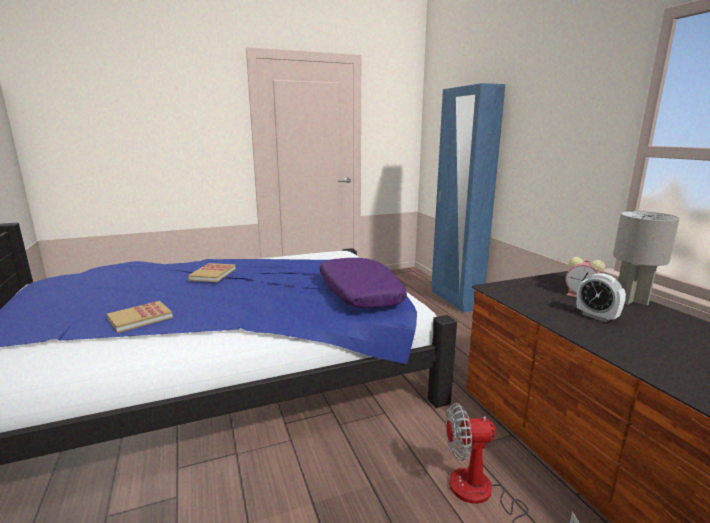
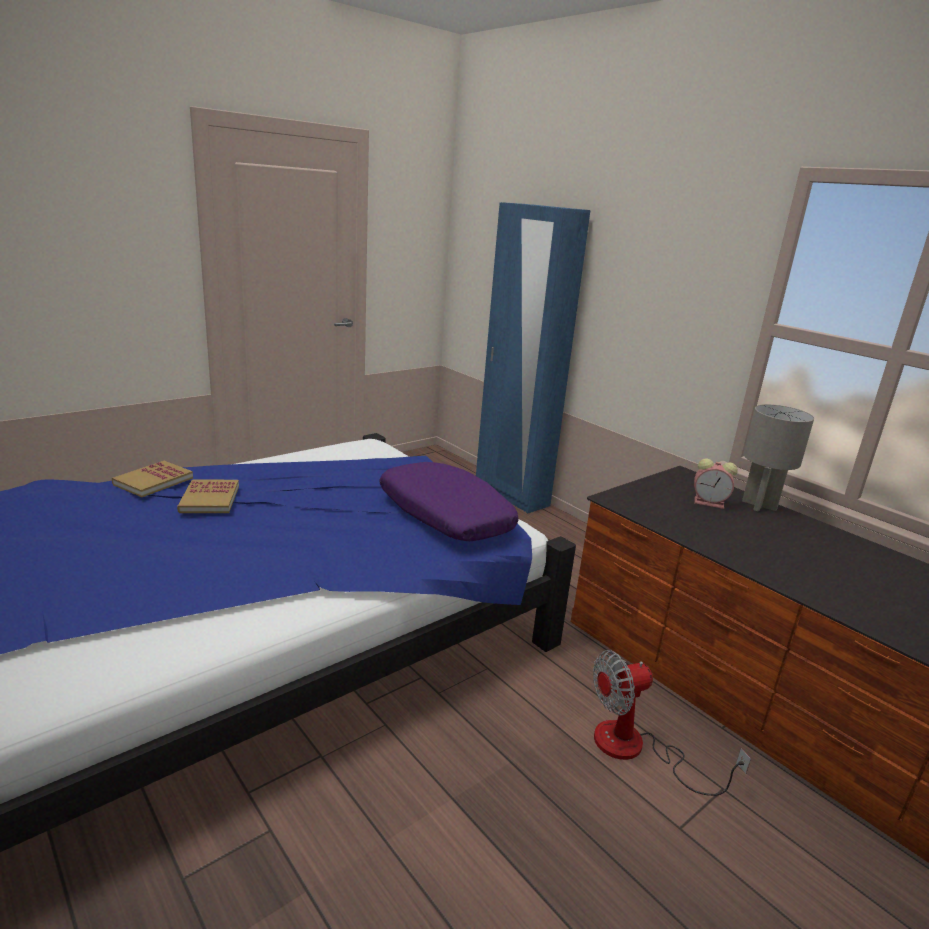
camera: 20 degrees left, 5 degrees up
(140, 318) = (152, 588): book -> book (153, 481)
(596, 316) = (736, 531): alarm clock -> none

